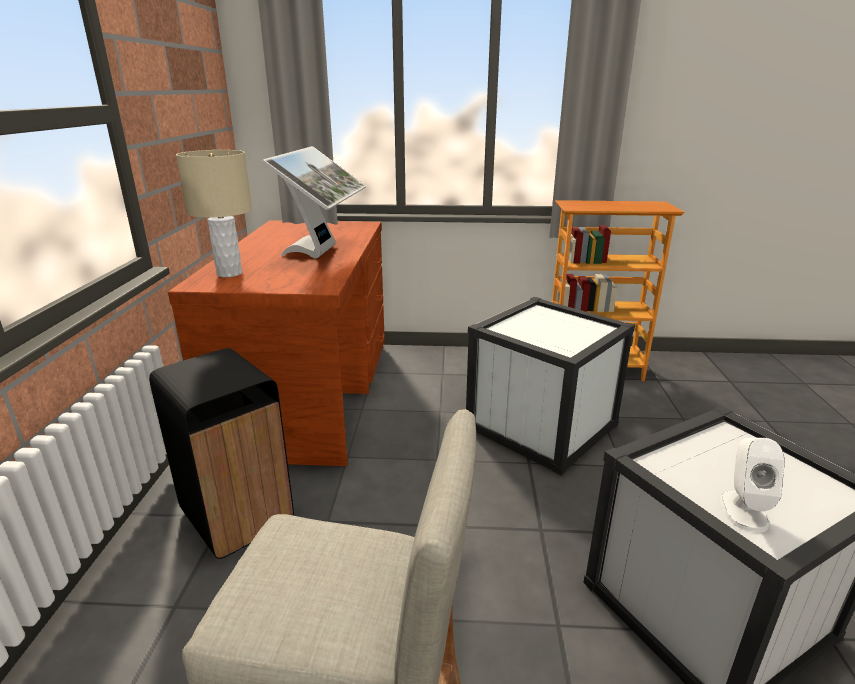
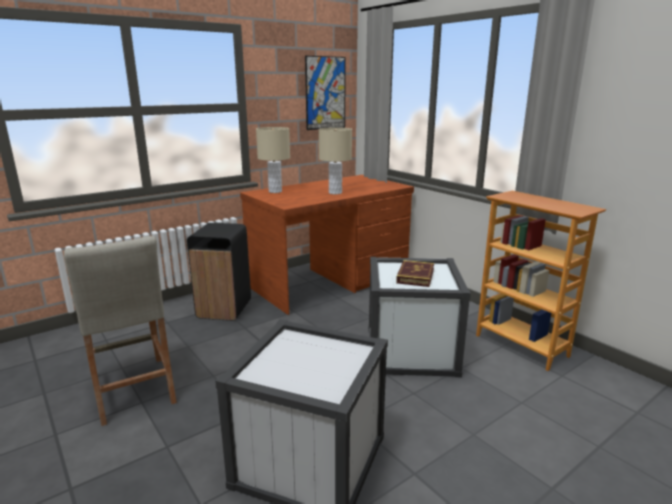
camera: 50 degrees right, 5 degrees down
(201, 86) = (325, 93): none -> picture
(323, 252) = (335, 193): monitor -> beige table lamp
(552, 329) = (415, 276): none -> book
(743, 510) = (273, 366): white speaker -> none

